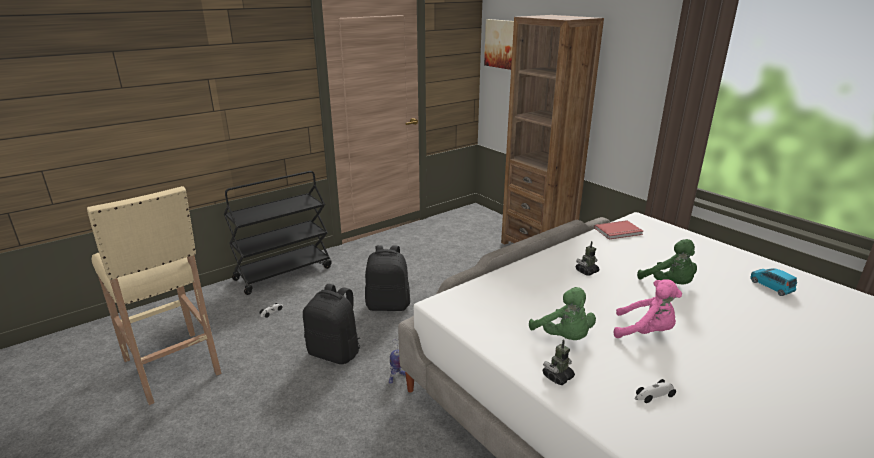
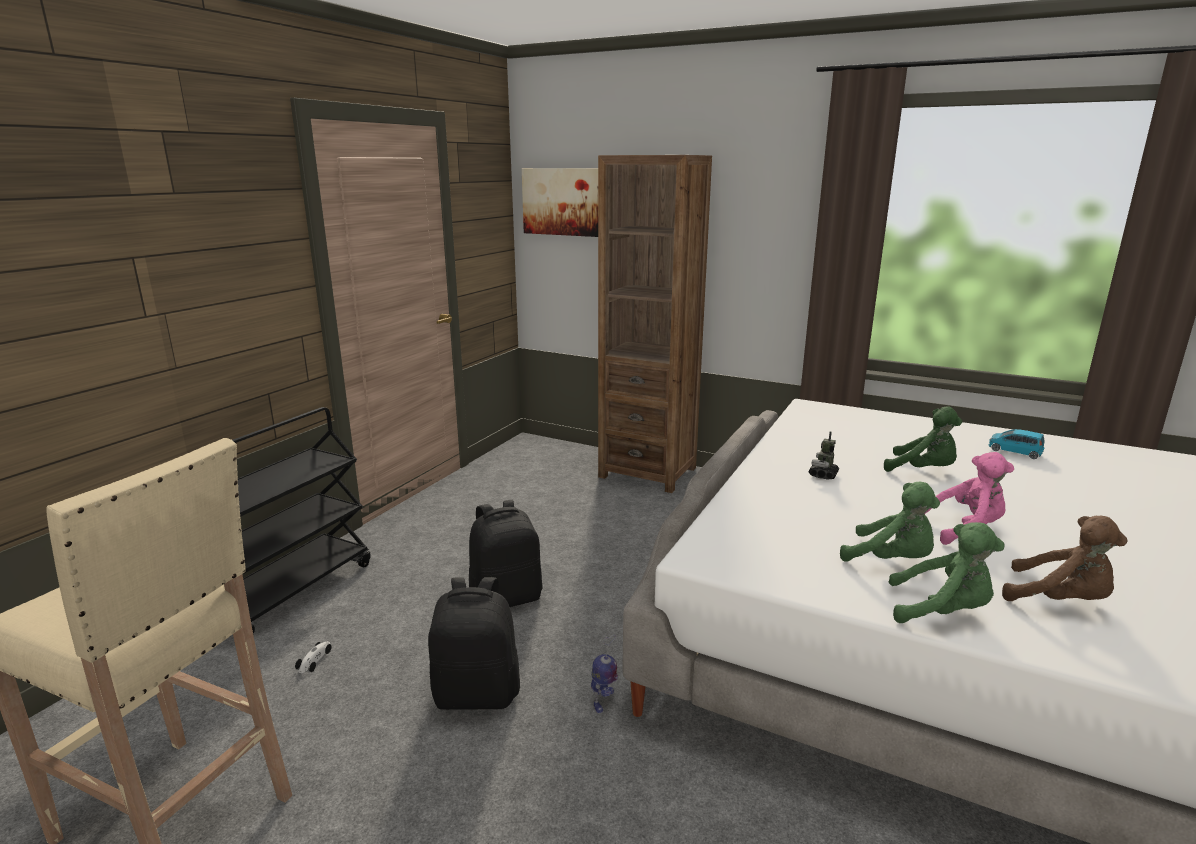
camera: 25 degrees left, 5 degrees down
(558, 377) = (942, 611): toy robot -> green plush toy
(619, 232) = (804, 423): red book -> none
(653, 395) = (1059, 600): toy car -> brown plush toy

